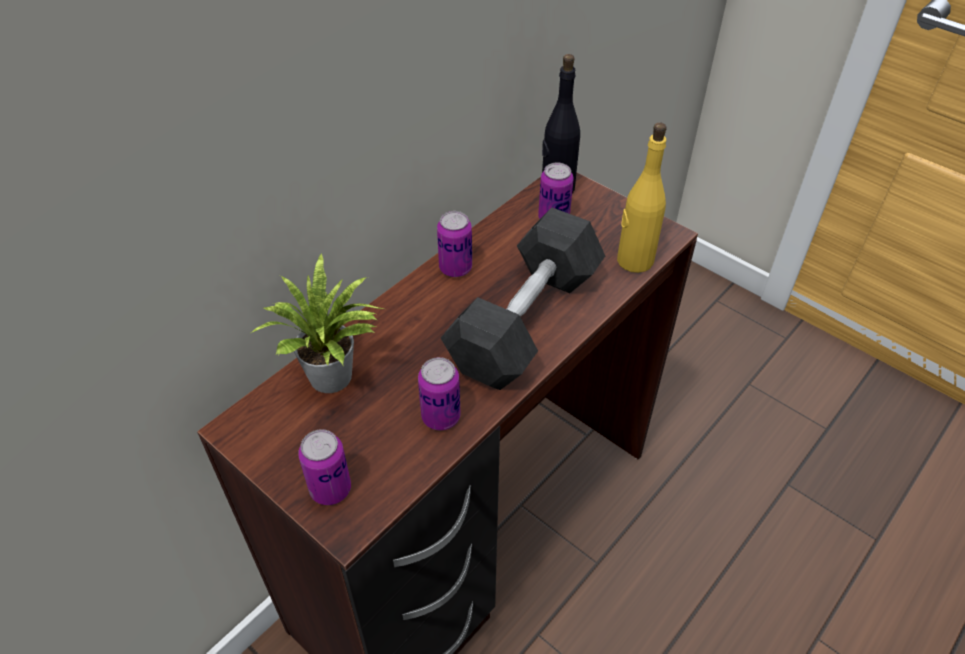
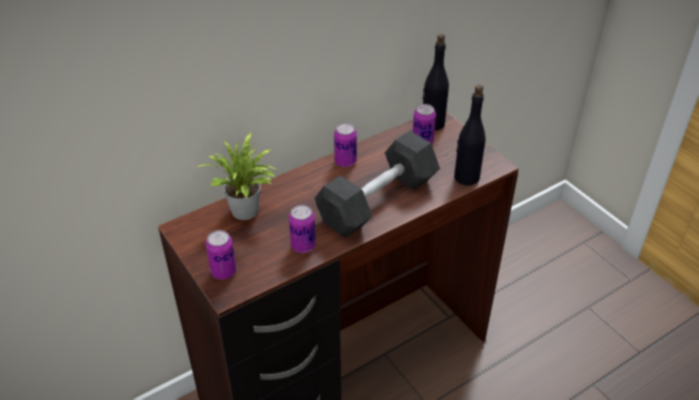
camera: 15 degrees right, 5 degrees down
(634, 260) = (466, 177): yellow bottle -> black bottle

